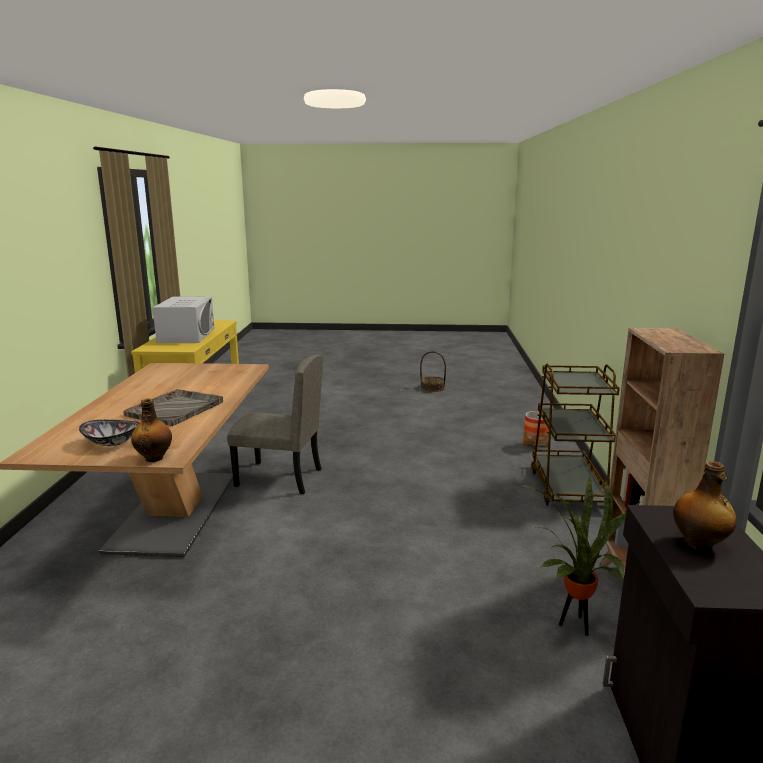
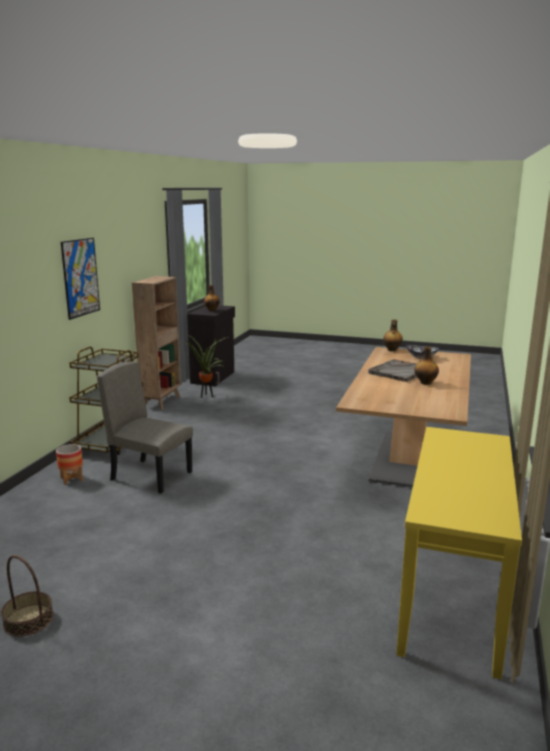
camera: 165 degrees left, 0 degrees up
(154, 395) = (425, 383): none -> bottle
(186, 335) = (465, 466): white microwave -> none
(279, 478) = (328, 476): beige chair -> beige chair (152, 475)
(635, 276) = (80, 277): none -> picture

